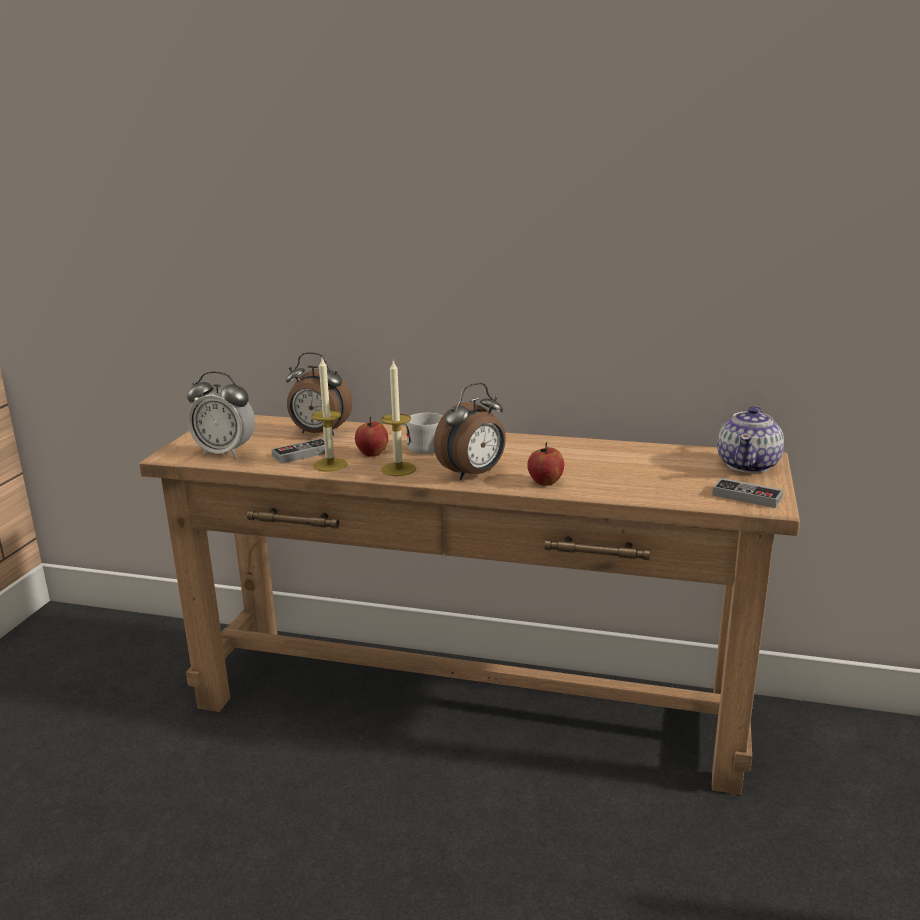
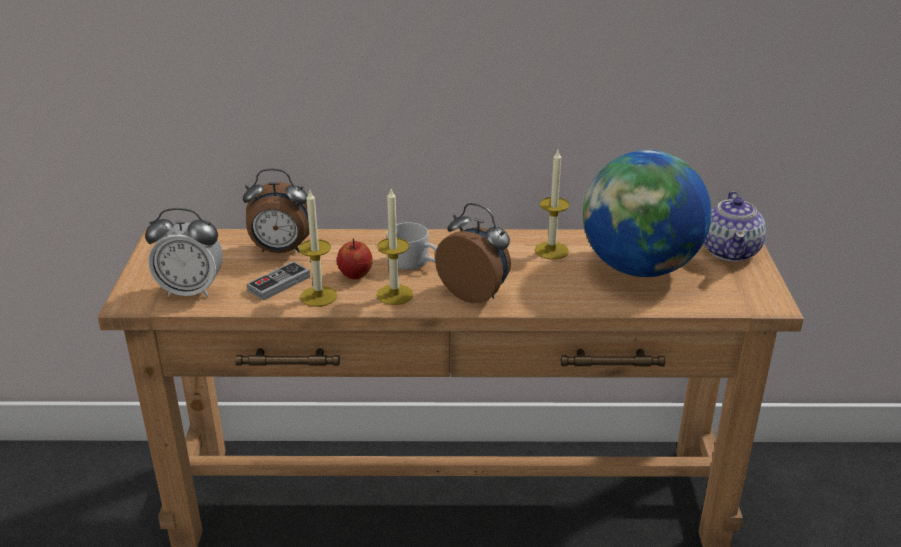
camera: 15 degrees left, 10 degrees up
(473, 474) = (475, 293): alarm clock -> alarm clock turned 90 degrees counterclockwise
(545, 482) = (552, 296): apple -> none
(565, 451) = (551, 250): none -> candle
(645, 470) = (639, 268): none -> globe
(747, 496) = (746, 293): game controller -> none

